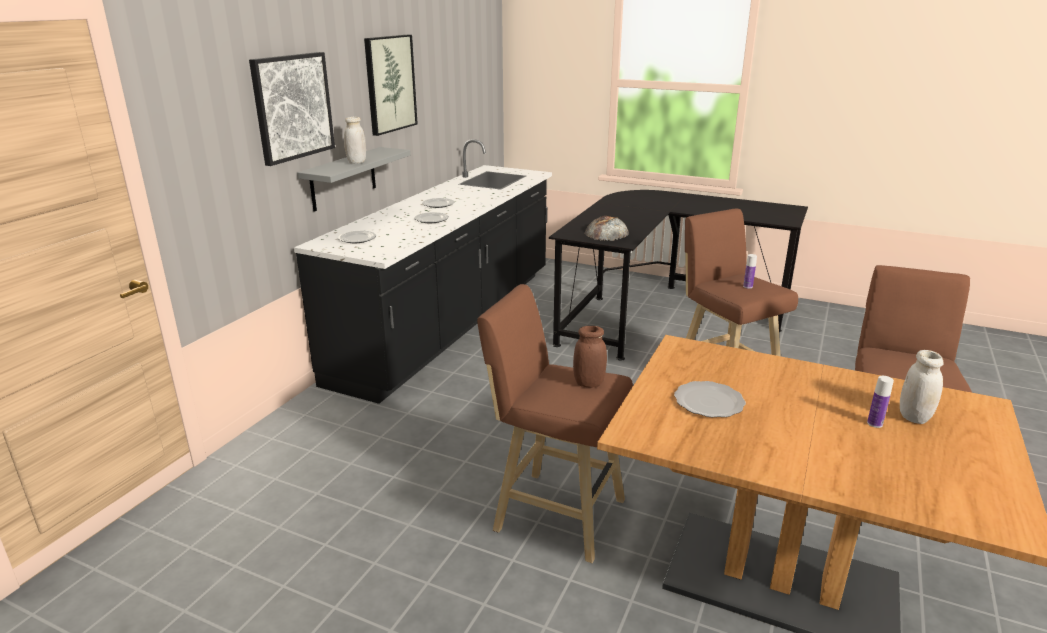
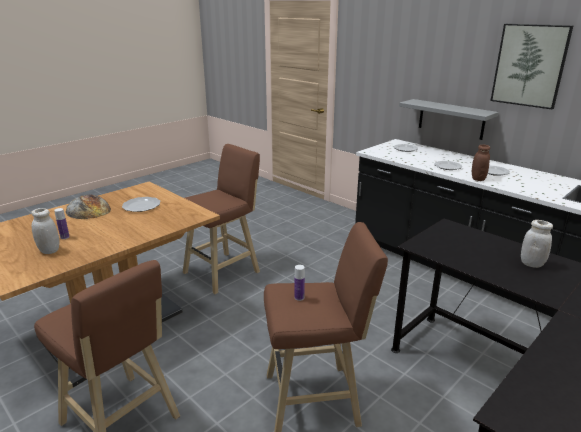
camera: 110 degrees right, 0 degrees up
(292, 107) = (421, 59): picture -> none
(356, 162) = (438, 106): white jar -> white jar (532, 264)
(588, 383) = (209, 201): brown jar -> brown jar (478, 179)
(606, 232) = (454, 245): bread -> bread (88, 209)

